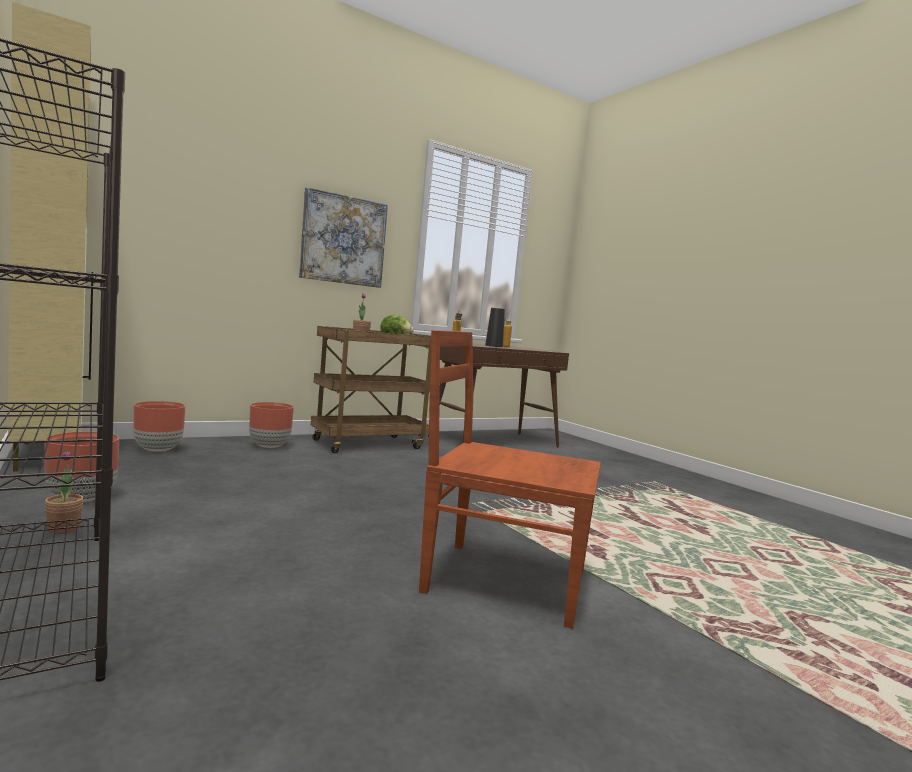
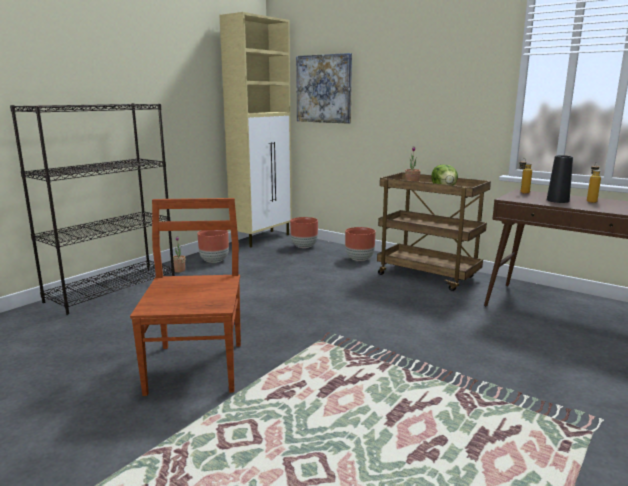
camera: 70 degrees right, 10 degrees up
(343, 240) = (439, 95): picture -> picture (324, 89)

